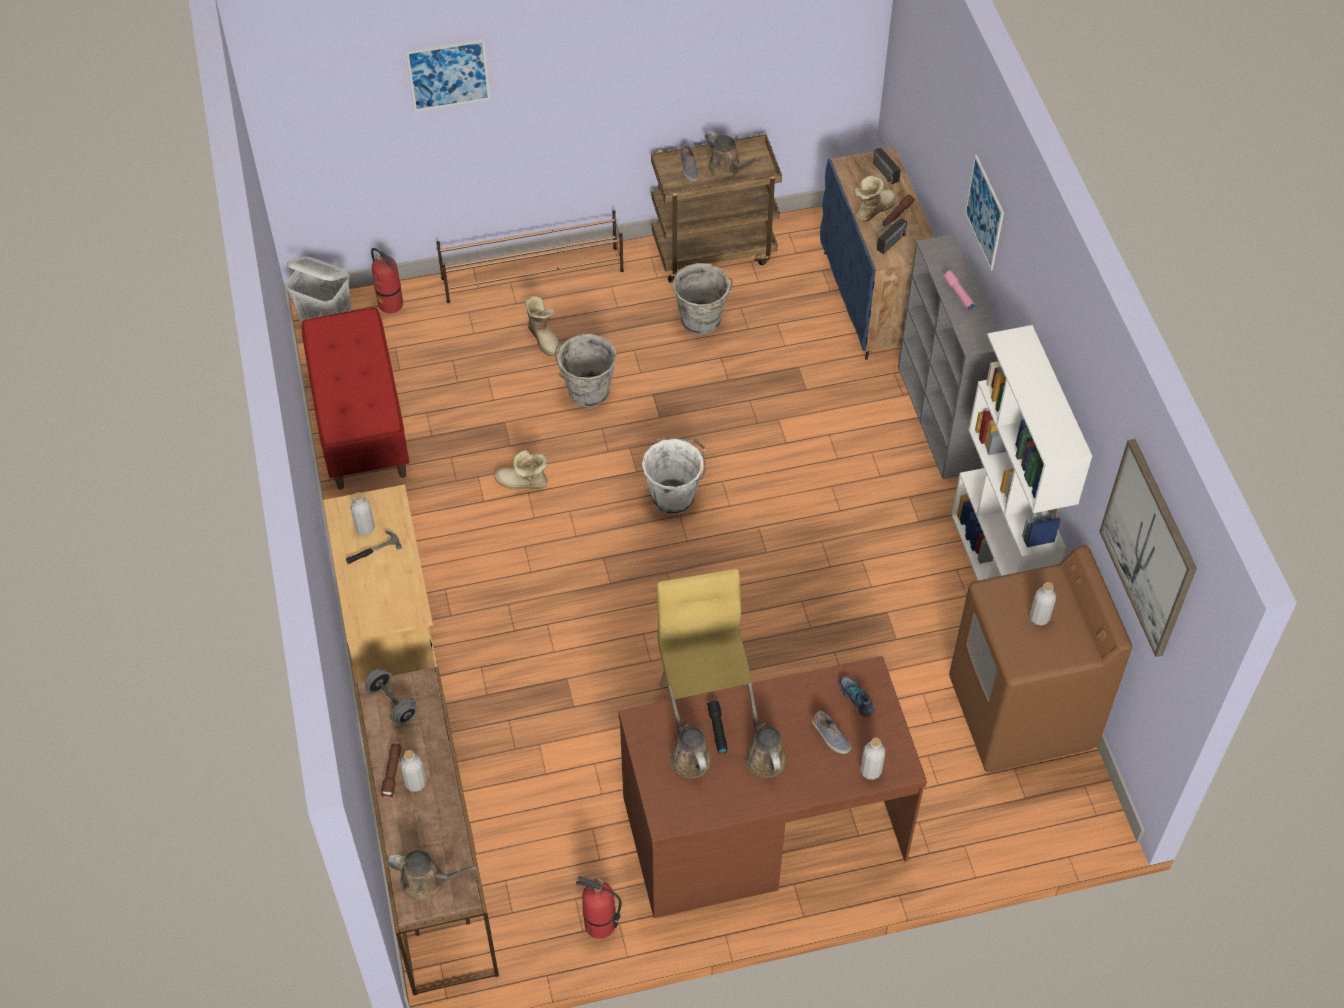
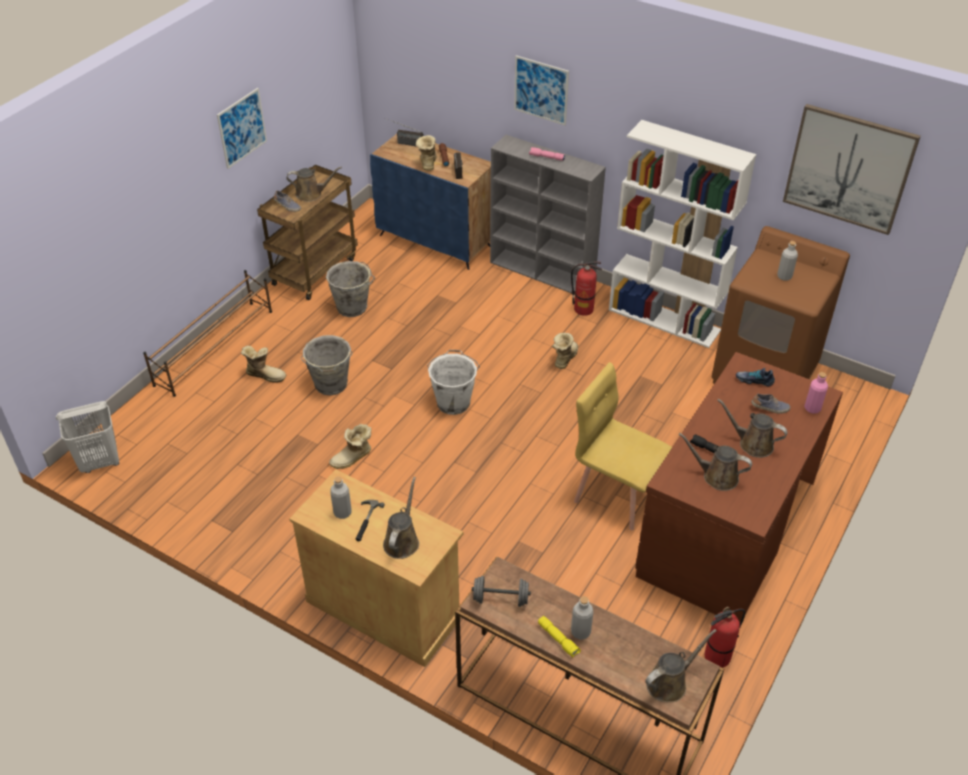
camera: 45 degrees left, 10 degrees down
(360, 422) = (196, 501): red bench -> none
(379, 590) = (402, 541): none -> brown watering can
(391, 304) = (134, 422): fire extinguisher -> fire extinguisher (583, 309)
(392, 773) = (559, 639): brown flashlight -> yellow flashlight
(448, 75) = (118, 190): picture -> picture (242, 128)
(835, 533) = (564, 358): none -> boot
(870, 771) = (812, 408): grey bottle -> pink bottle

